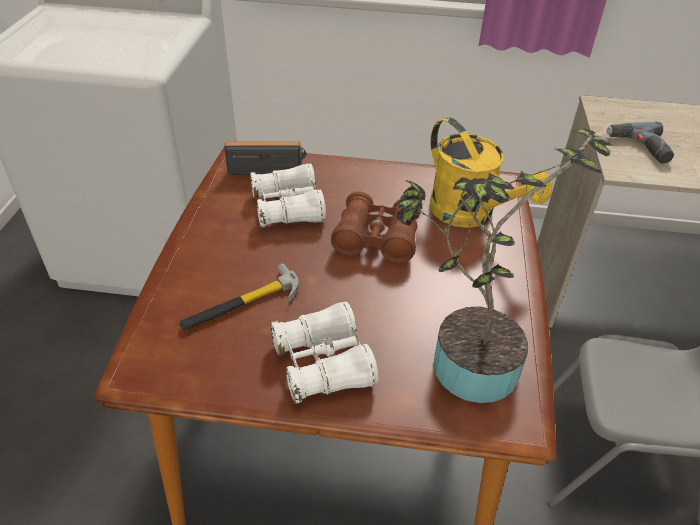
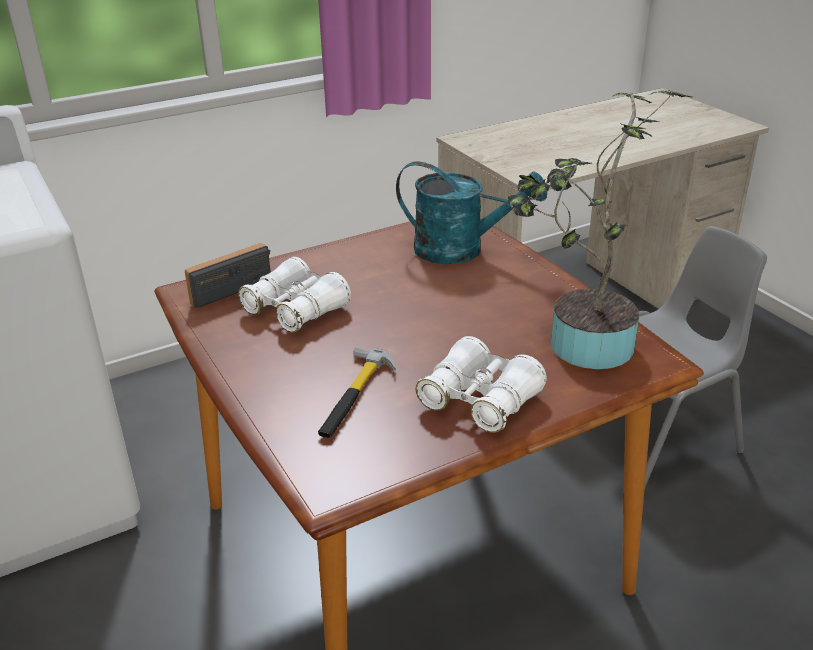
camera: 35 degrees left, 10 degrees down
(376, 239) = (407, 298): brown binoculars -> none
(470, 214) = (461, 250): yellow watering can -> turquoise watering can
(639, 148) = (526, 159): power drill -> none

